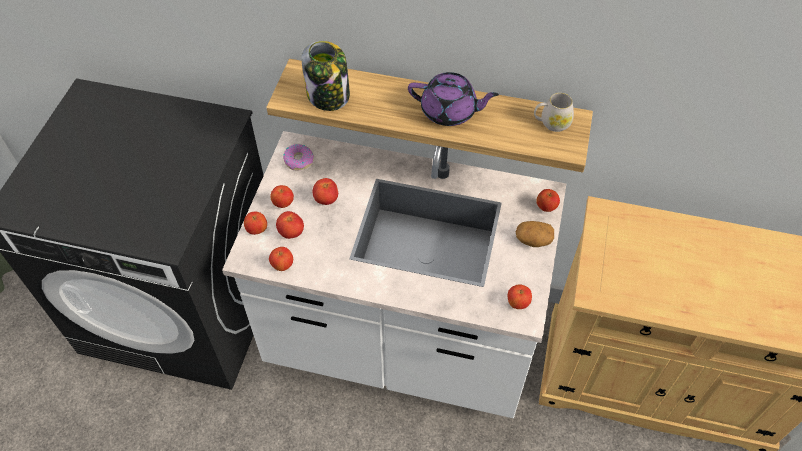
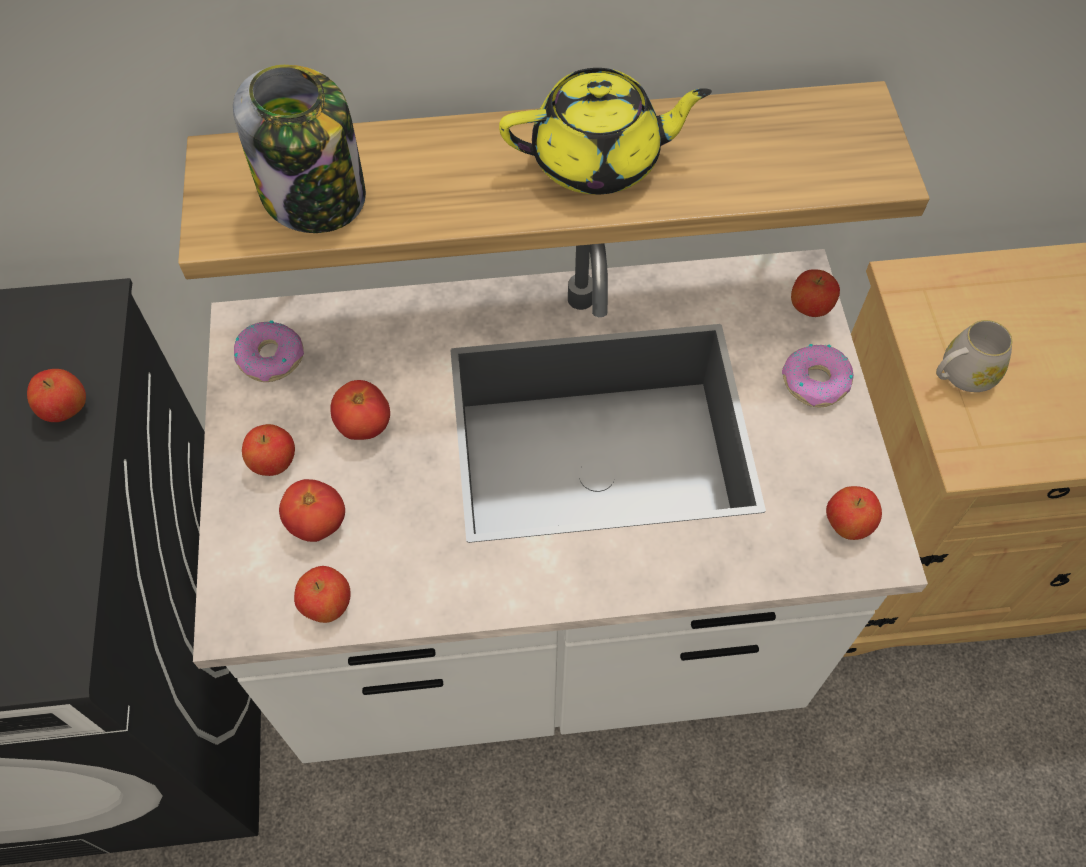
camera: 20 degrees left, 5 degrees up
(257, 230) = (238, 541): apple -> apple (66, 409)
(449, 112) = (599, 161): purple teapot -> yellow teapot
(533, 240) = (816, 382): potato -> donut
(551, 123) = (818, 128): white mug -> white mug (961, 375)

